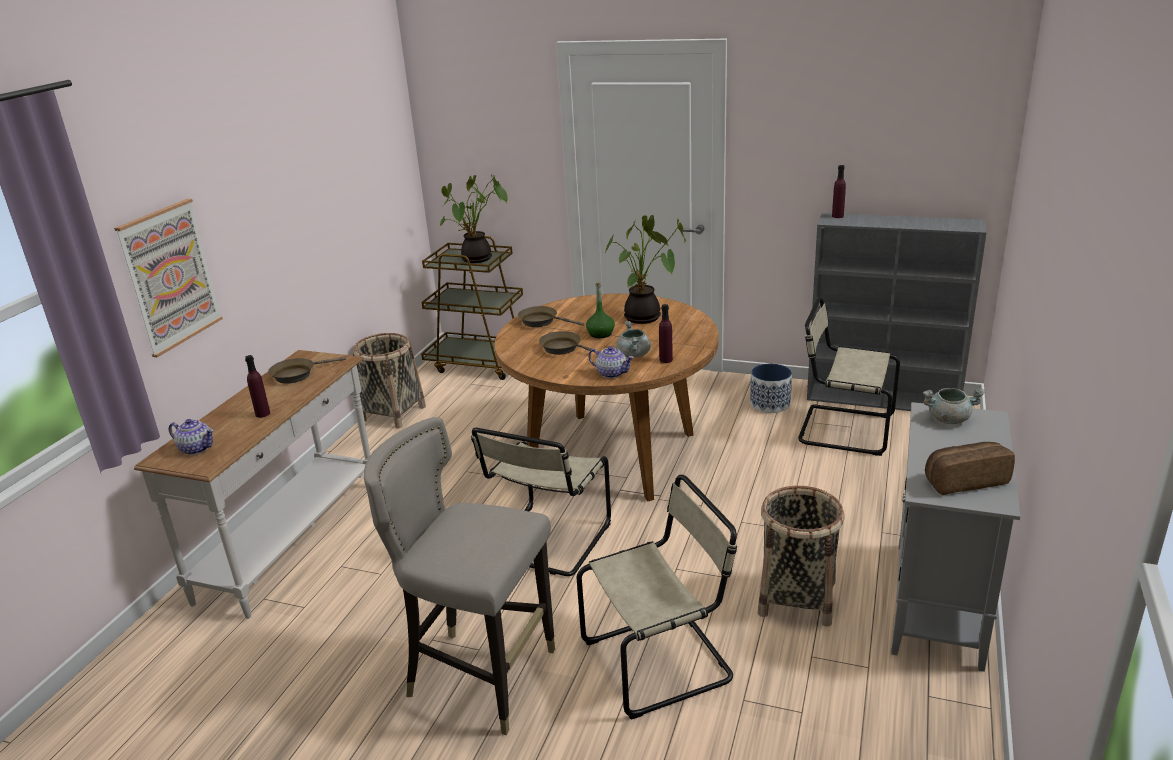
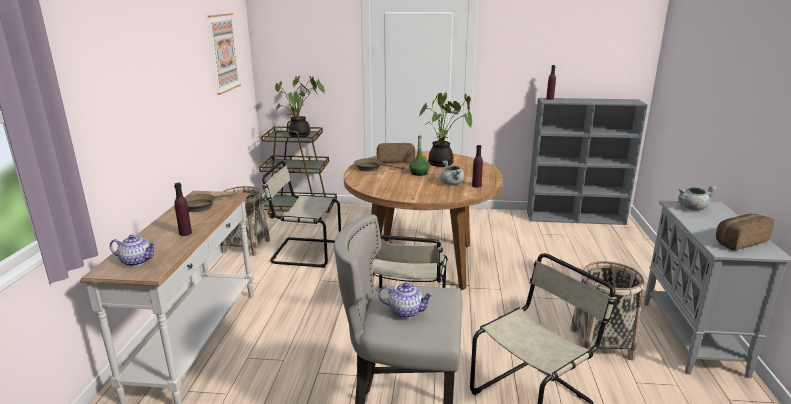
camera: 15 degrees left, 5 degrees down
(170, 276) = (101, 119): picture -> picture (223, 53)
(564, 348) = (399, 182): brown frying pan -> none
(583, 309) = (395, 160): none -> bread
(611, 373) = (445, 195): teapot -> teapot (405, 311)
(770, 404) = (508, 225): planter -> none
(841, 429) = (562, 236): beige chair -> beige chair (303, 252)

